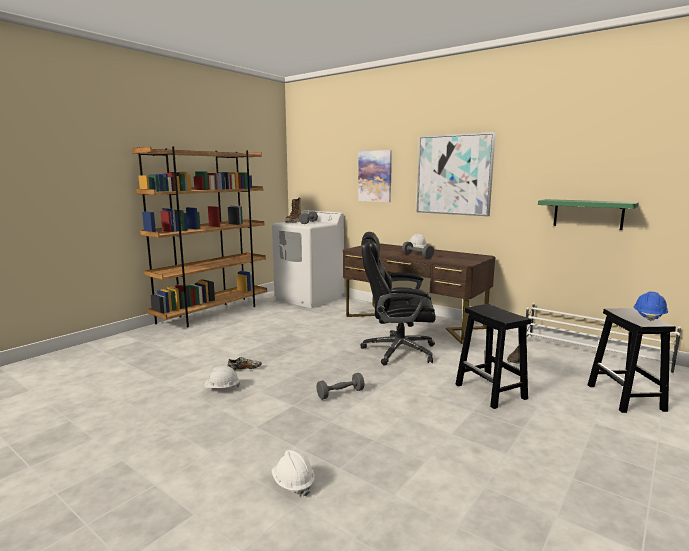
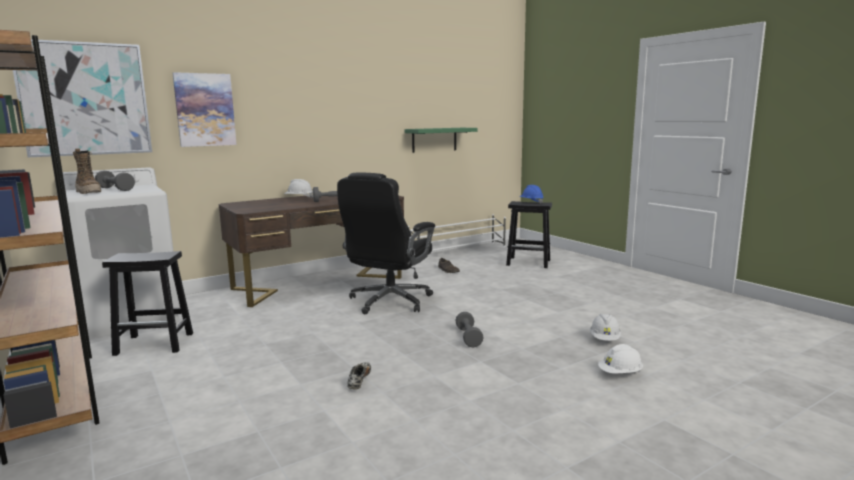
camera: 70 degrees left, 0 degrees up
(222, 388) = (410, 398): white hard hat -> white hard hat (605, 339)
(454, 175) = (317, 107): picture -> picture (85, 99)
(491, 392) = (500, 289): black stool -> black stool (156, 344)

